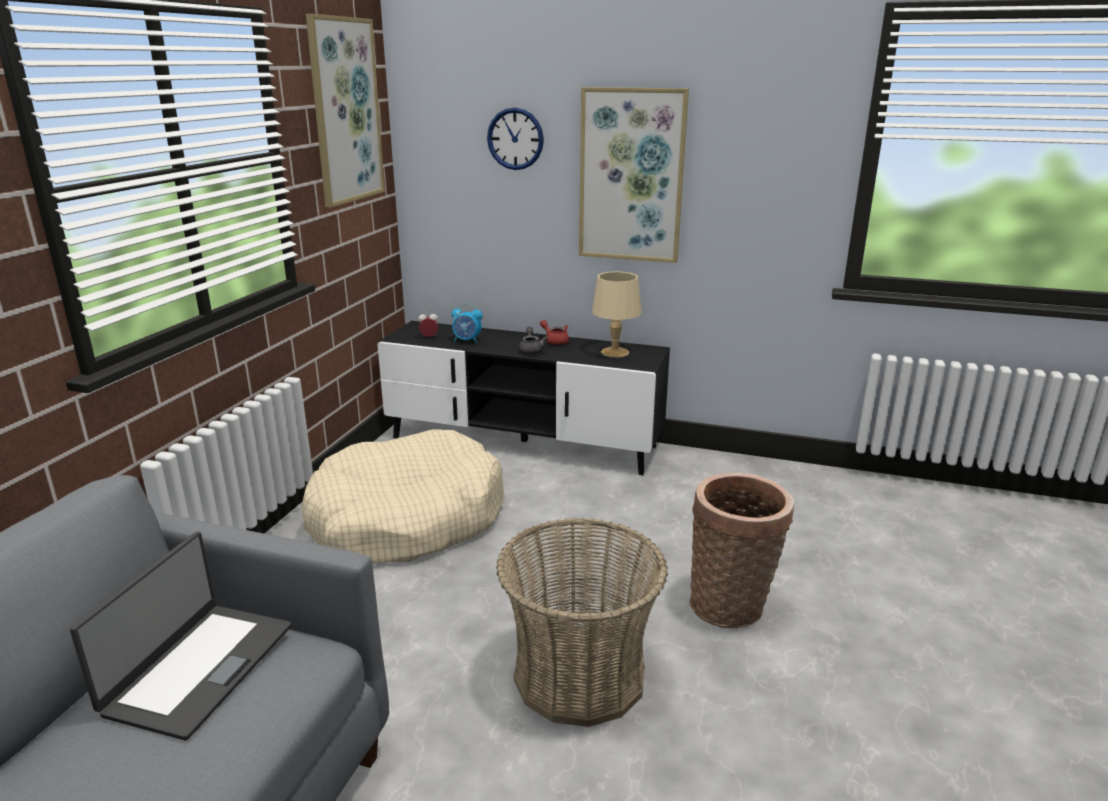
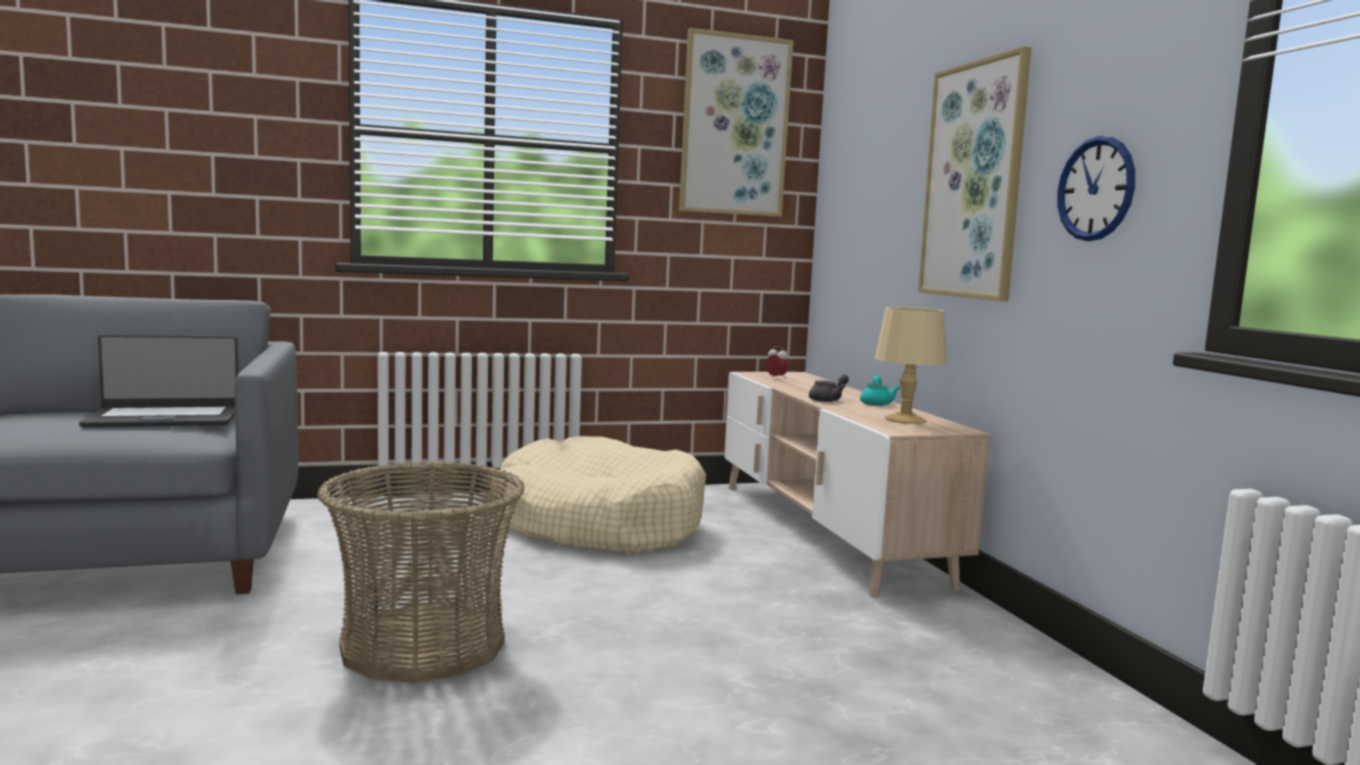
camera: 55 degrees right, 15 degrees down
(467, 341) = (798, 385): alarm clock -> none
(515, 139) = (890, 150): wall clock -> wall clock (1095, 189)
(523, 442) = (826, 531): black tv stand -> beige tv stand
(555, 341) = (876, 403): red teapot -> turquoise teapot
(731, 606) = (649, 703): basket -> none

